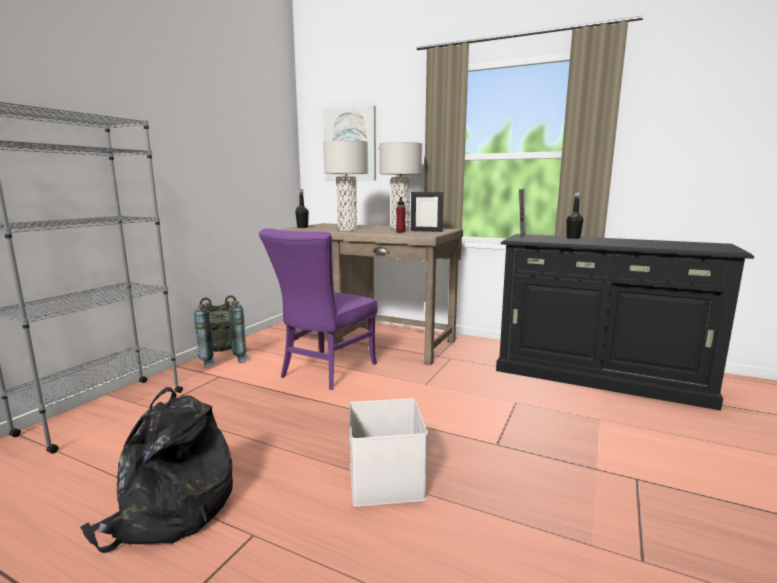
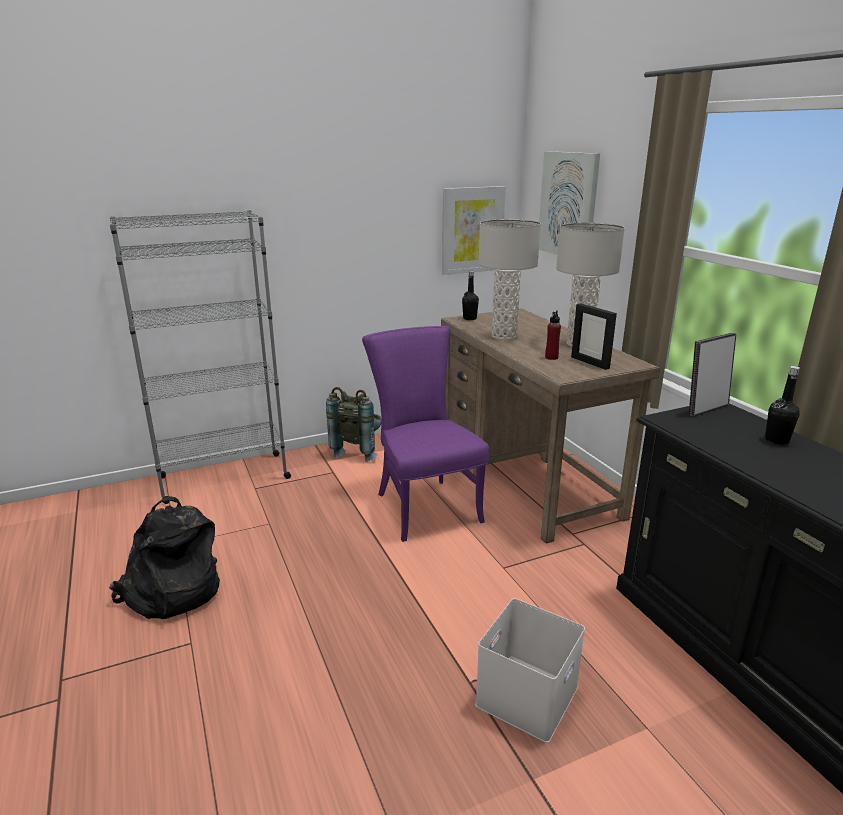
camera: 40 degrees right, 10 degrees up
(274, 168) = (472, 230): none -> picture
(324, 372) = (423, 504): purple chair -> purple chair turned 90 degrees clockwise
(387, 481) = (323, 657): white storage box -> white storage box (528, 698)

